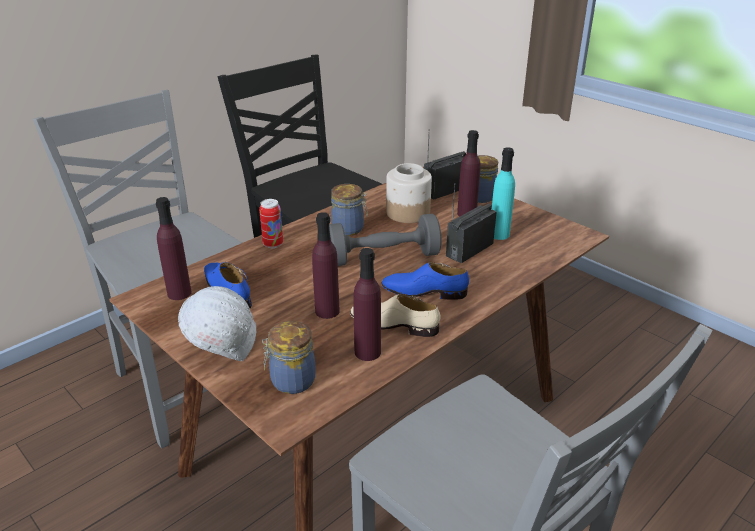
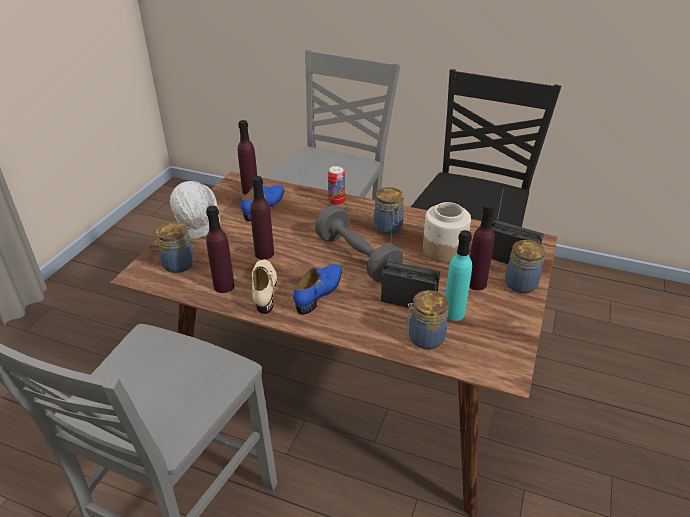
camera: 65 degrees right, 5 degrees up
(424, 292) = (320, 292): blue shoe -> blue shoe turned 45 degrees clockwise
(523, 256) = (424, 338): none -> jar

